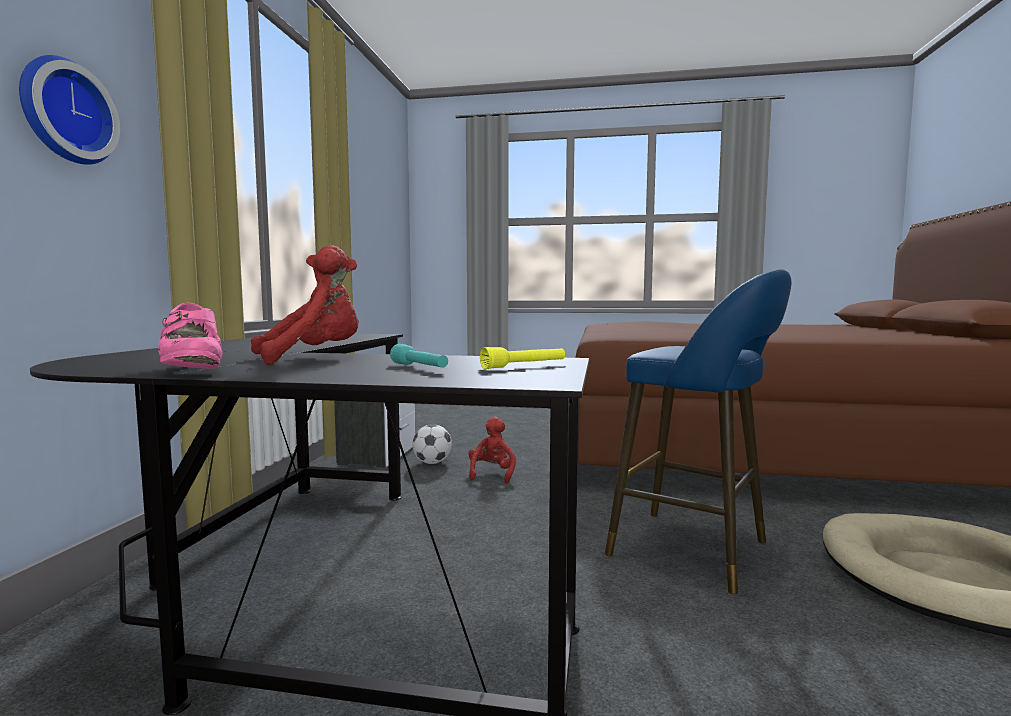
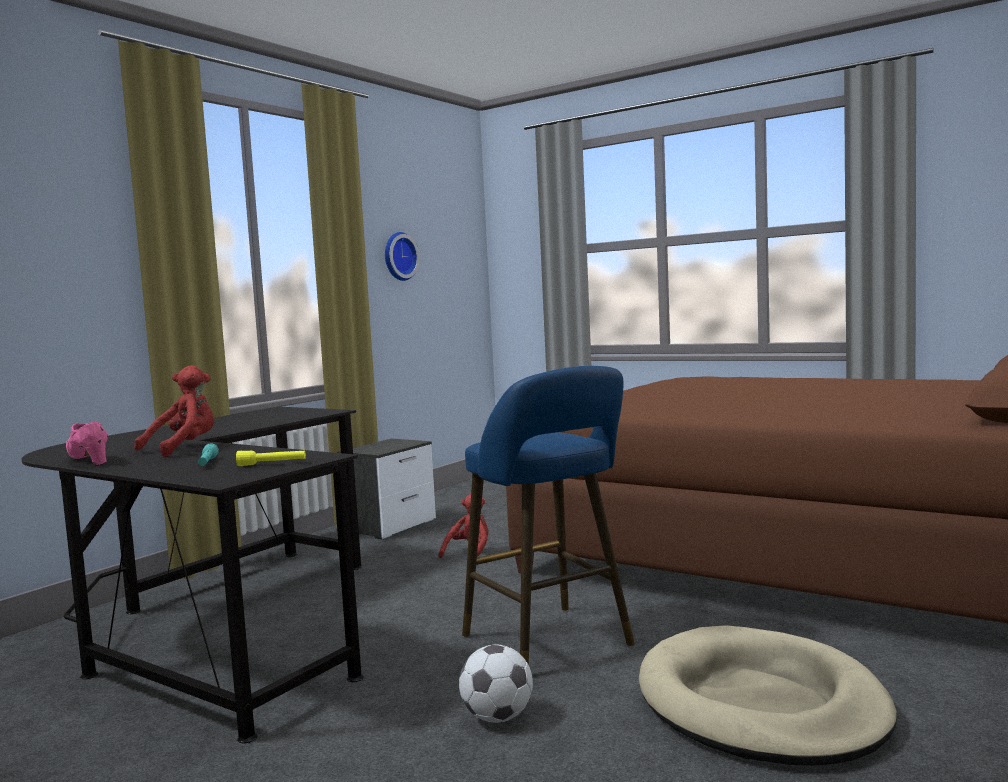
camera: 25 degrees right, 0 degrees up
(64, 112) = (72, 264): wall clock -> wall clock (398, 256)
(192, 370) = (89, 461): pink shoe -> pink shoe turned 150 degrees clockwise
(314, 358) = (184, 448): red plush toy -> red plush toy turned 45 degrees counterclockwise
(432, 463) = (429, 538): football -> football (497, 718)

